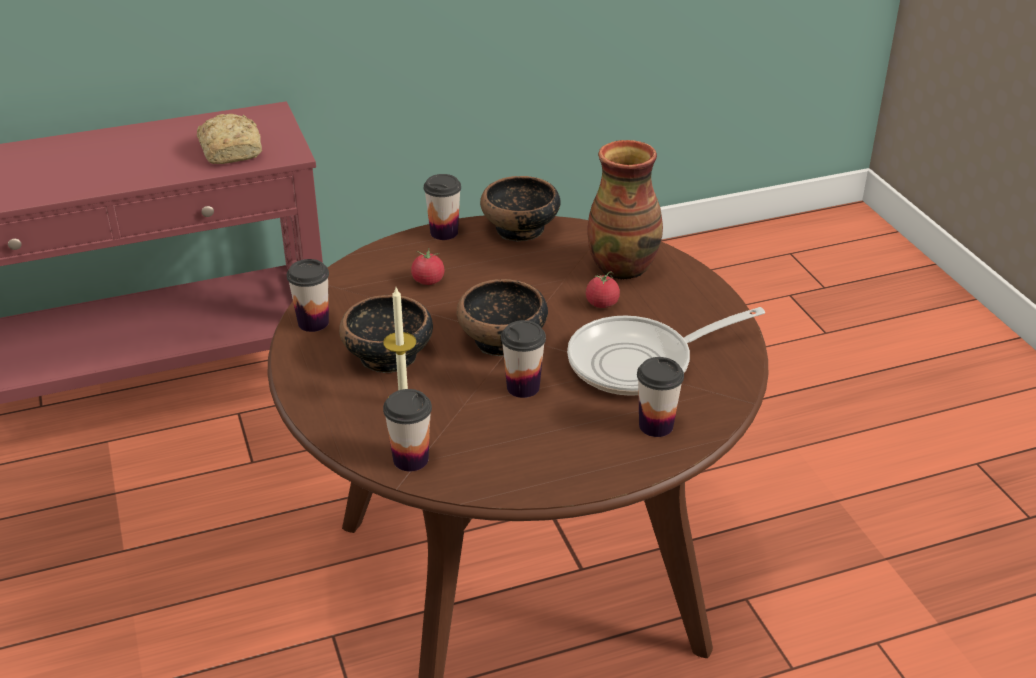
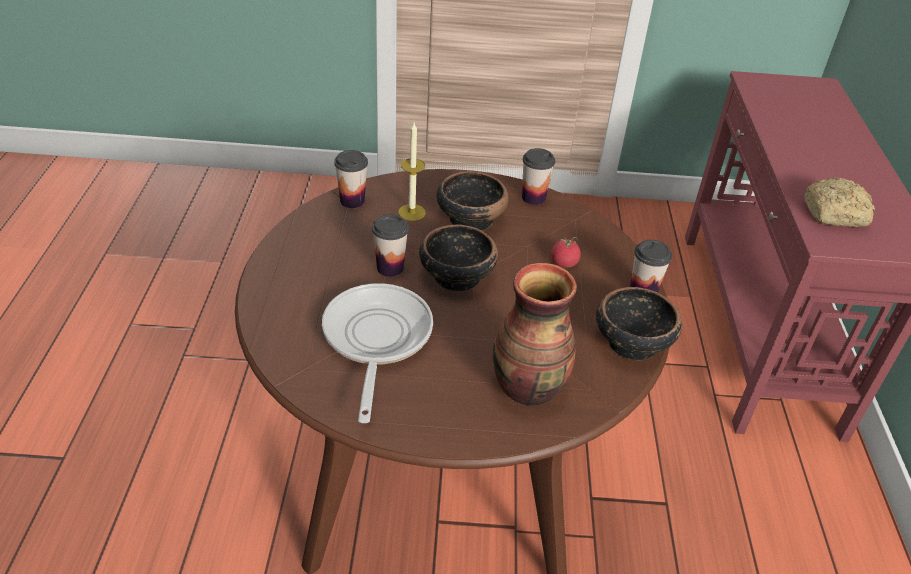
camera: 110 degrees right, 5 degrees up
(602, 304) = (475, 350): tomato -> none
(656, 426) = (294, 317): cup -> none

